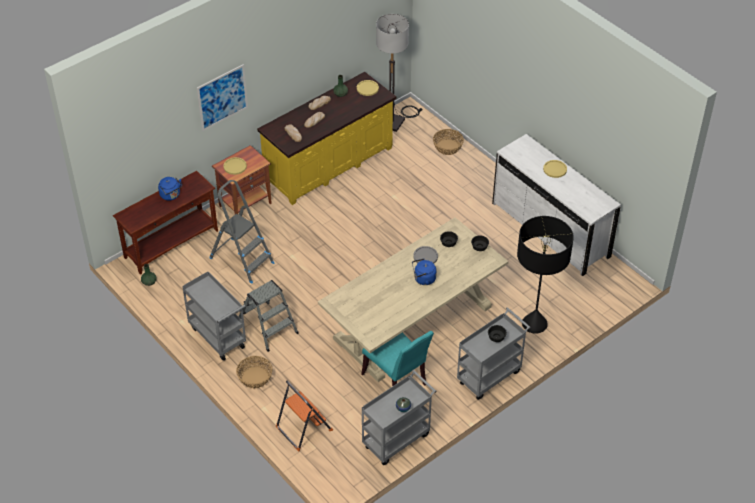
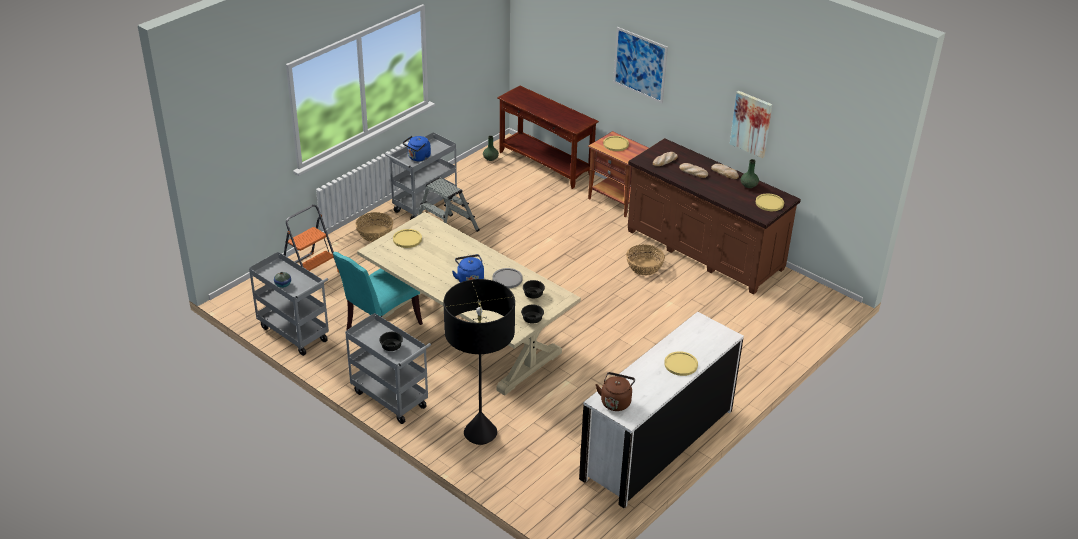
camera: 80 degrees right, 10 degrees down
(171, 195) = (556, 111): blue kettle -> blue kettle (418, 158)
(242, 260) = (534, 208): grey step ladder -> none
(318, 57) = (751, 123): none -> picture
(329, 164) = (705, 250): yellow cabinet -> brown cabinet
(358, 315) = (407, 239): none -> yellow plate
(397, 120) = (809, 295): floor lamp -> none
(448, 147) = (778, 341): basket -> basket (644, 267)
(591, 207) = (616, 401): none -> brown kettle

